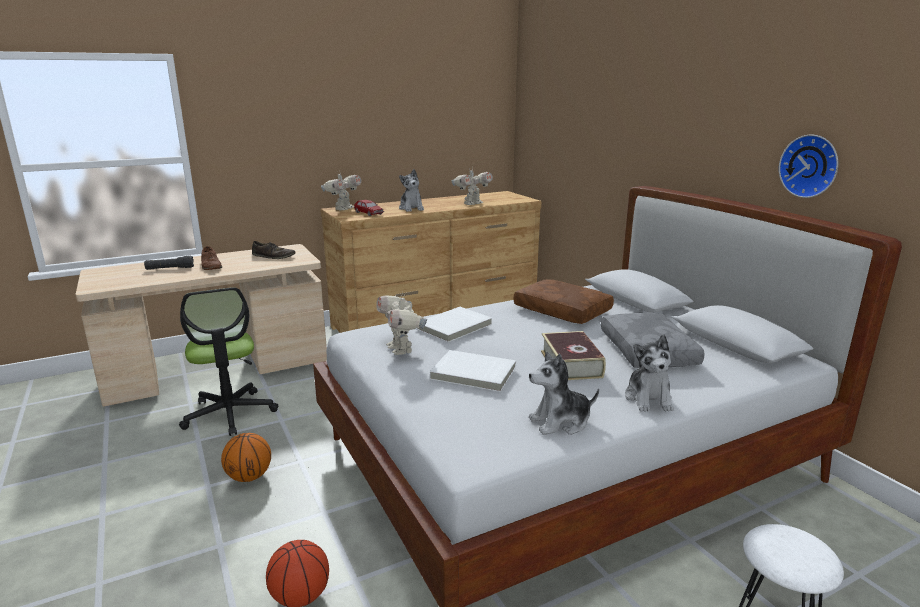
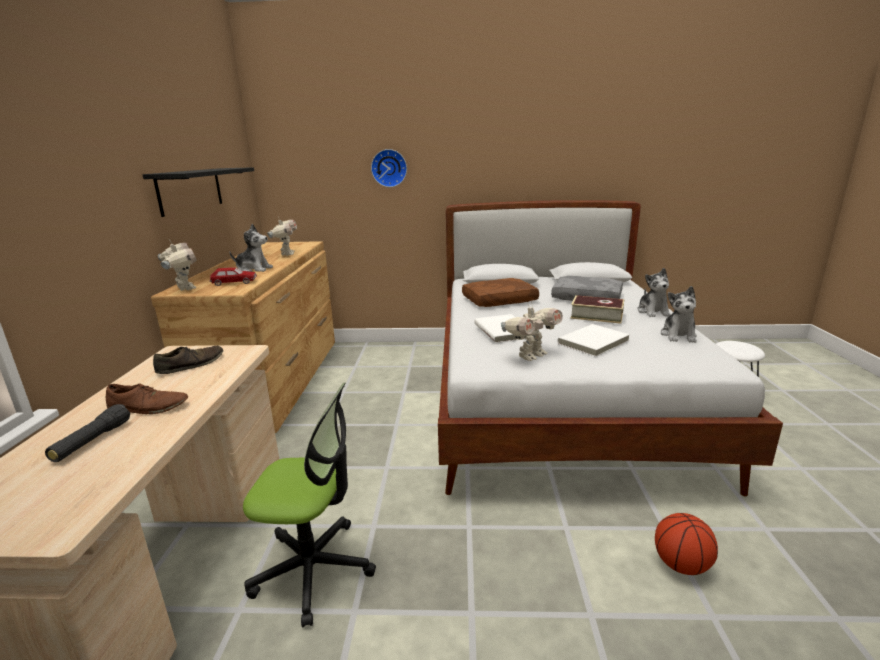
camera: 60 degrees left, 0 degrees up
(249, 477) = (475, 571): basketball -> none
(398, 134) = (190, 190): none -> black shelf
(401, 349) = (530, 355): toy robot -> toy robot turned 45 degrees counterclockwise
(648, 399) = (653, 312): plush toy -> plush toy turned 60 degrees clockwise
(810, 166) = (576, 171): wall clock -> wall clock (389, 168)

